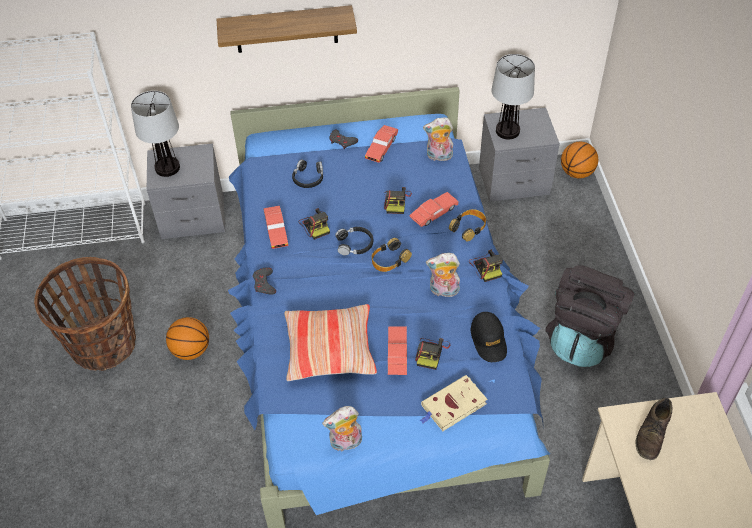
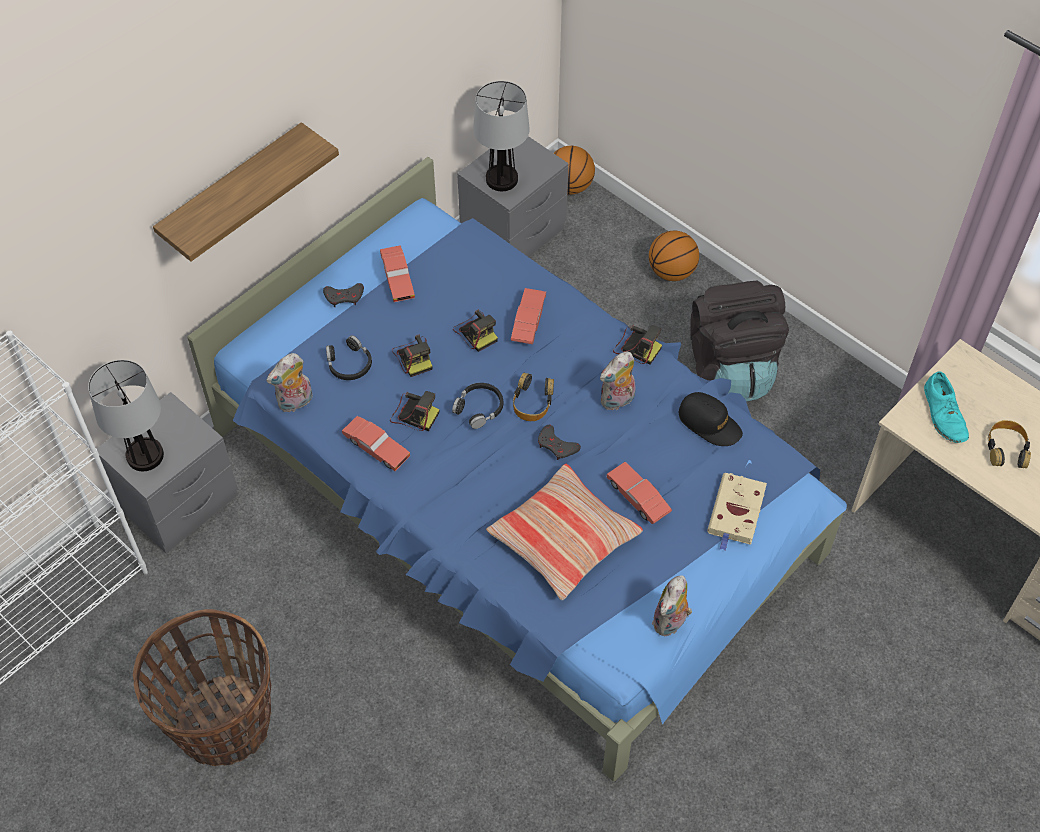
camera: 40 degrees left, 5 degrees up
(191, 350) = (337, 656): basketball -> basketball (672, 272)
(264, 283) = (424, 515): grey game controller -> grey game controller (557, 445)
(431, 353) = (668, 473): camera -> camera (414, 357)
(438, 156) = (470, 252): plush toy -> plush toy (295, 403)
(468, 227) = (578, 315): headphones -> headphones (1006, 448)
(653, 433) = (944, 414): brown shoe -> turquoise shoe

